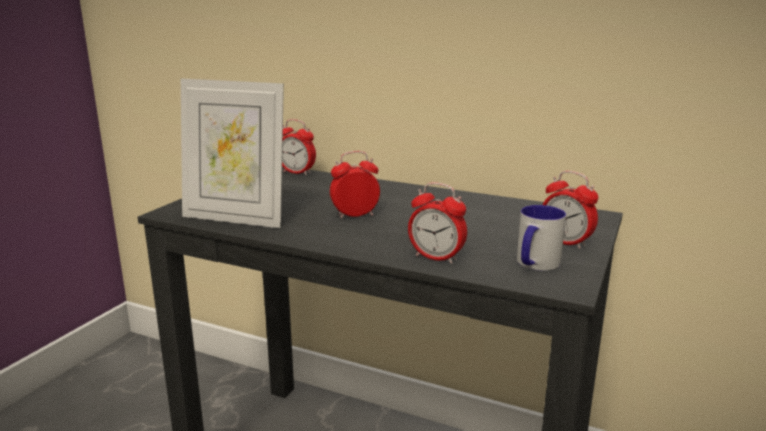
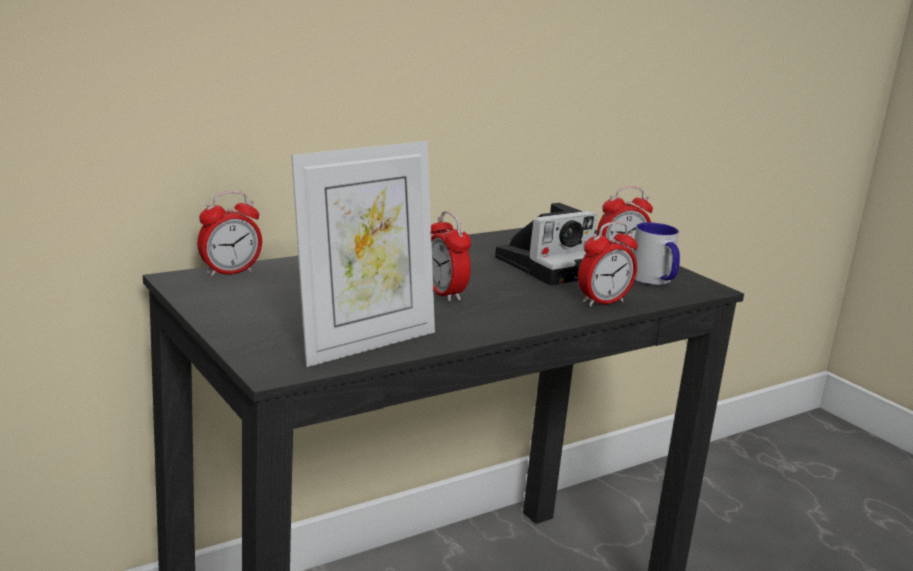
camera: 60 degrees left, 0 degrees up
(355, 215) = (444, 294): alarm clock -> alarm clock turned 45 degrees counterclockwise
(484, 227) = (551, 265): none -> camera

